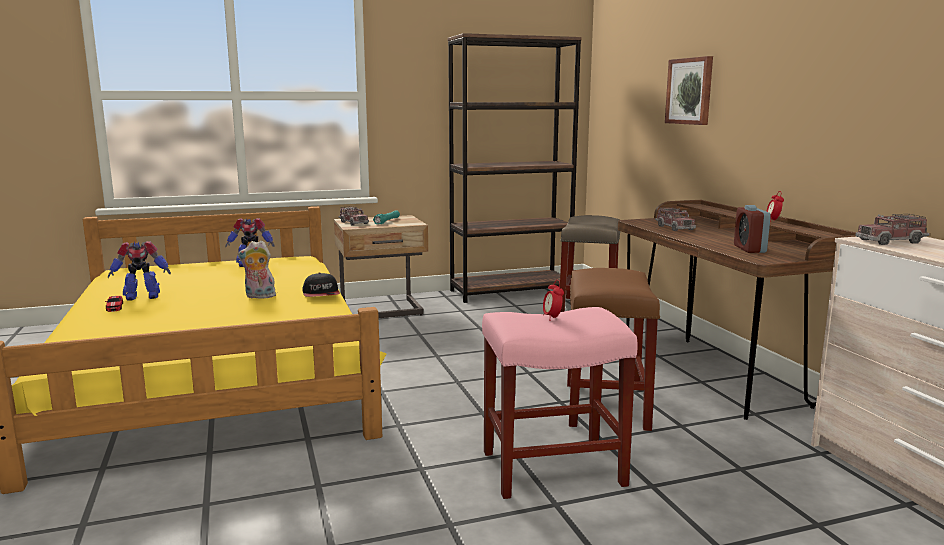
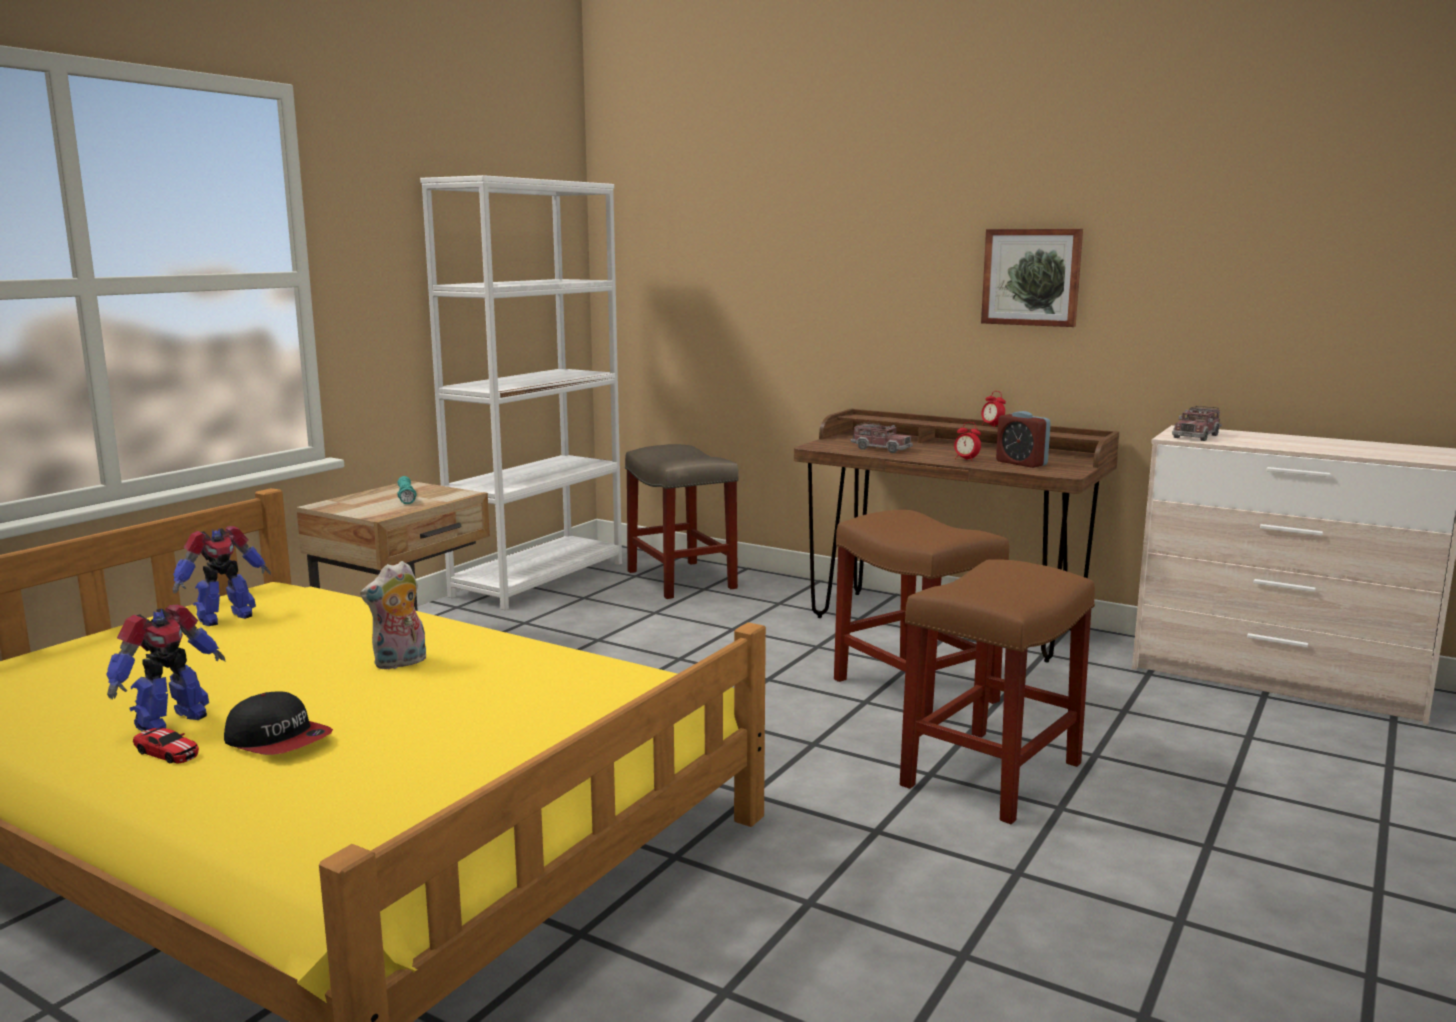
camera: 40 degrees left, 0 degrees up
(321, 294) = (491, 634): cap -> cap (278, 740)
(353, 223) = (357, 508): toy truck -> none
(511, 291) = (539, 579): brown bookcase -> white bookcase
(550, 469) = (991, 776): pink stool -> brown stool
(552, 318) = (993, 582): alarm clock -> alarm clock (966, 460)
(690, 91) = (814, 267): picture -> picture (1032, 277)

